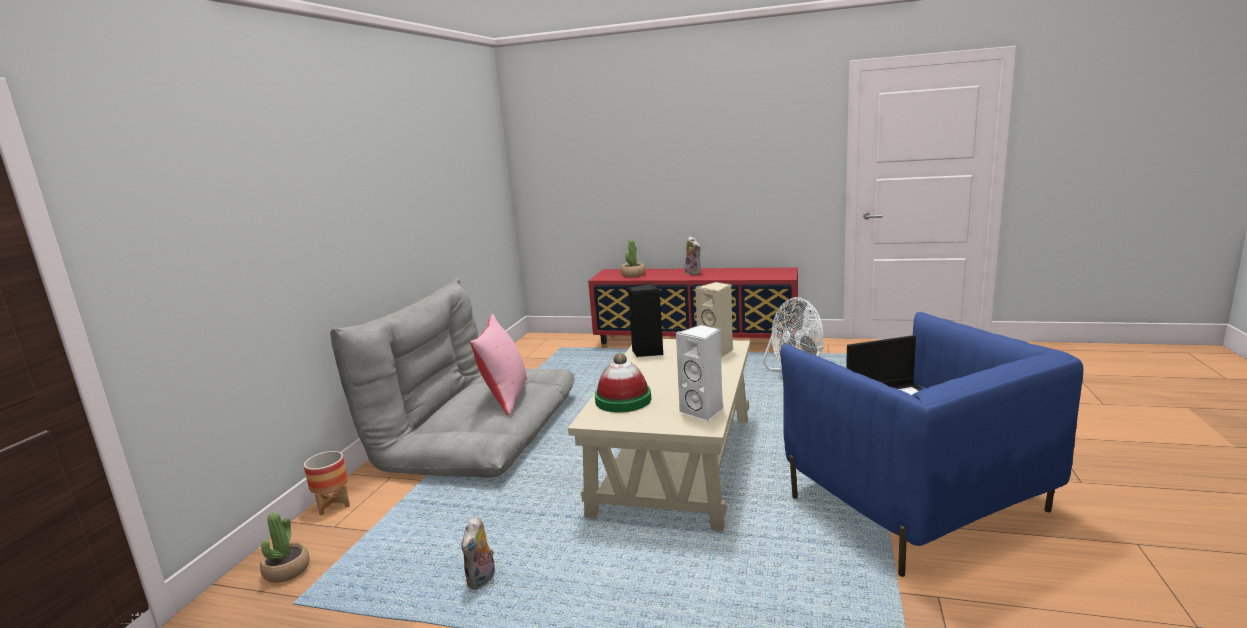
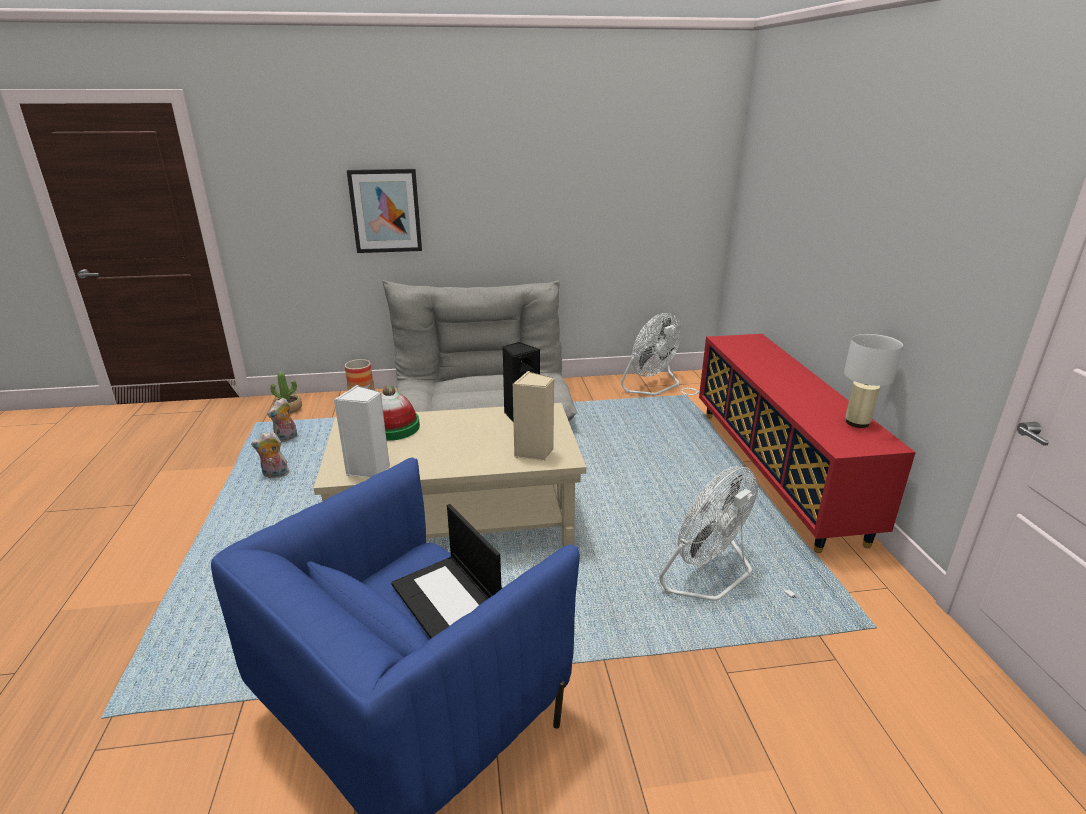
camera: 65 degrees right, 10 degrees up
(304, 241) = (385, 211): none -> picture
(505, 397) = (488, 393): pink pillow -> none
(534, 353) = (661, 386): none -> white fan
(633, 274) = (753, 352): potted plant -> none
(694, 273) = (797, 383): plush toy -> plush toy (287, 439)
(757, 270) = (856, 422): none -> white table lamp

